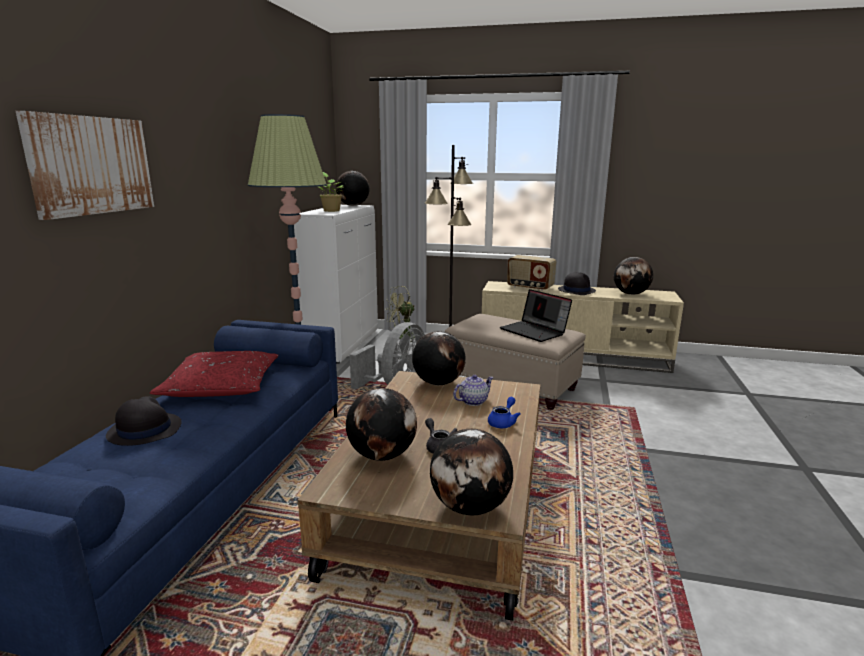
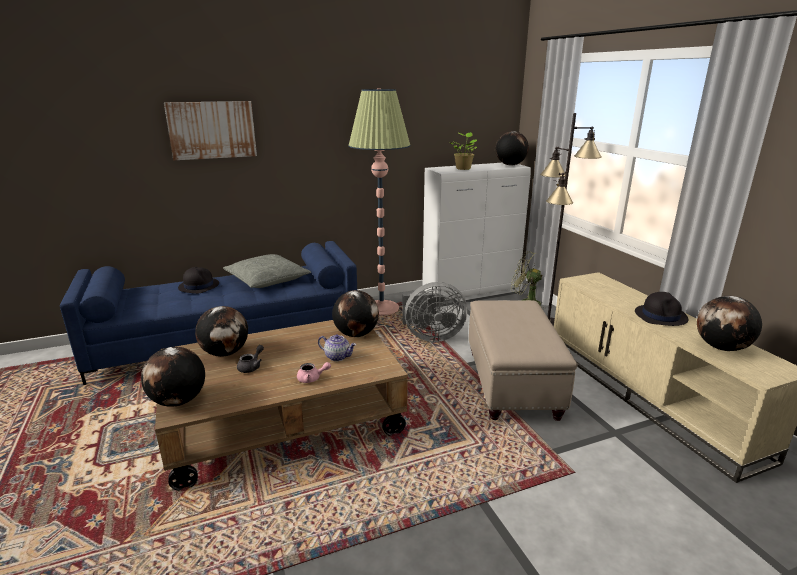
camera: 55 degrees right, 5 degrees up
(221, 386) = (267, 279): red pillow -> grey pillow
(503, 422) = (312, 378): blue teapot -> pink teapot
(530, 287) = (617, 293): radio -> none
(535, 331) = (526, 336): laptop -> none

